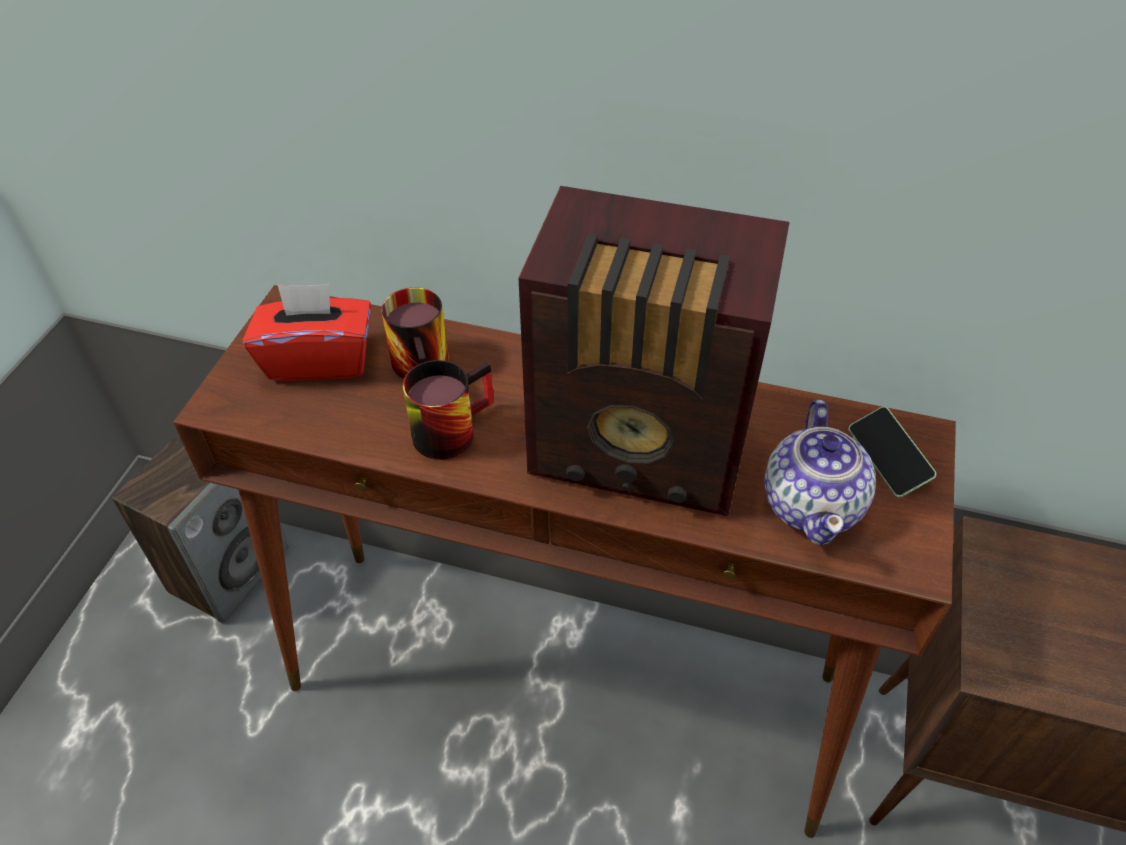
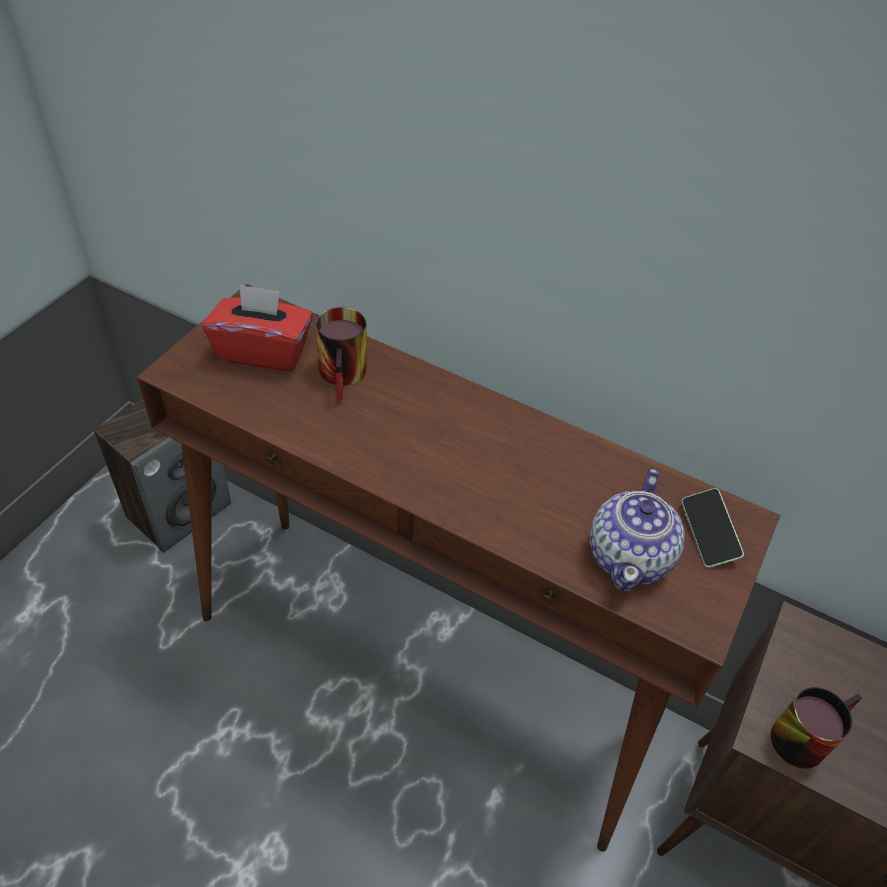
camera: 10 degrees right, 0 degrees up
(449, 426) = (350, 426): mug -> mug (802, 733)
(643, 452) = (501, 482): radio -> none

